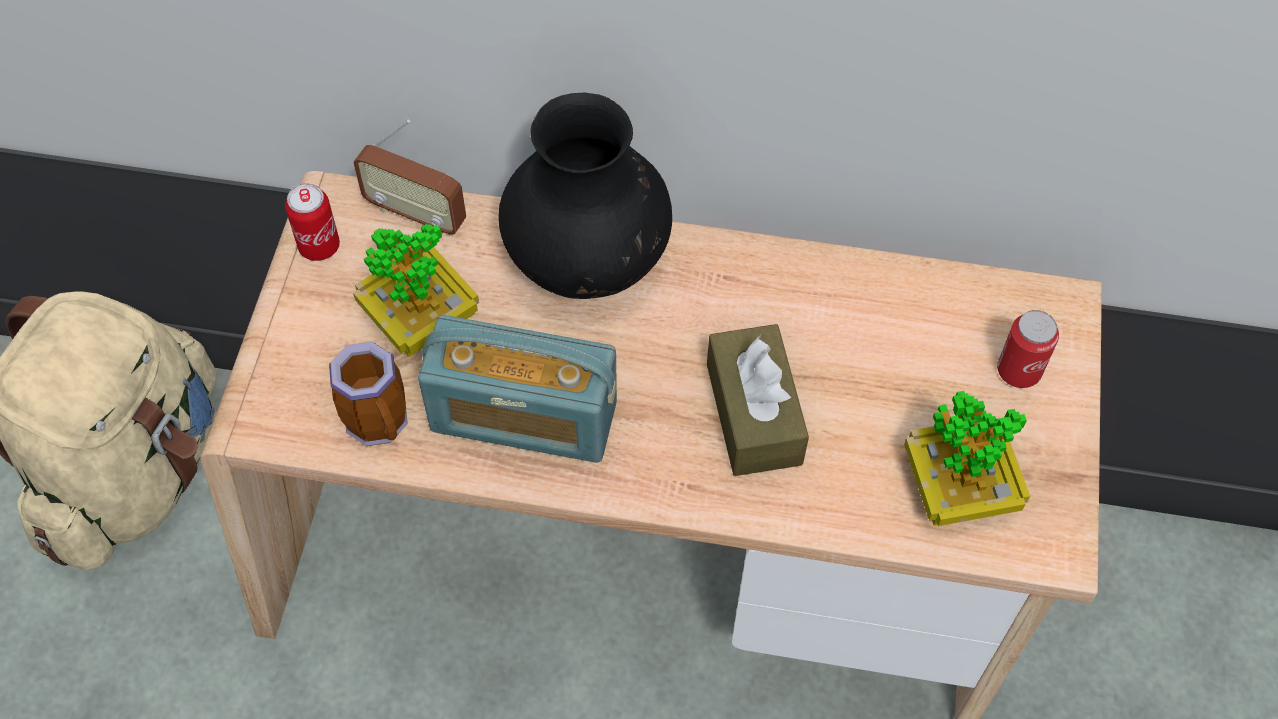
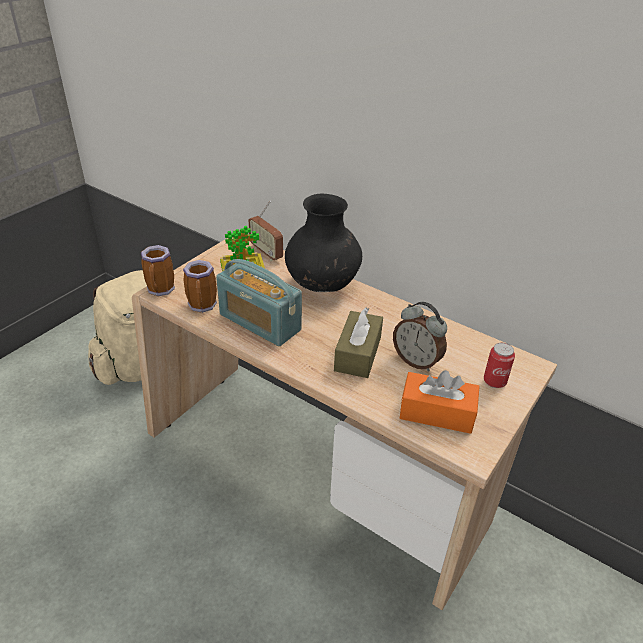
camera: 25 degrees right, 20 degrees down
(263, 419) = (161, 290): none -> mug
(319, 246) = (223, 251): can -> none
(866, 383) = (416, 361): none -> alarm clock
(958, 489) = (437, 413): potted plant -> orange tissue box

